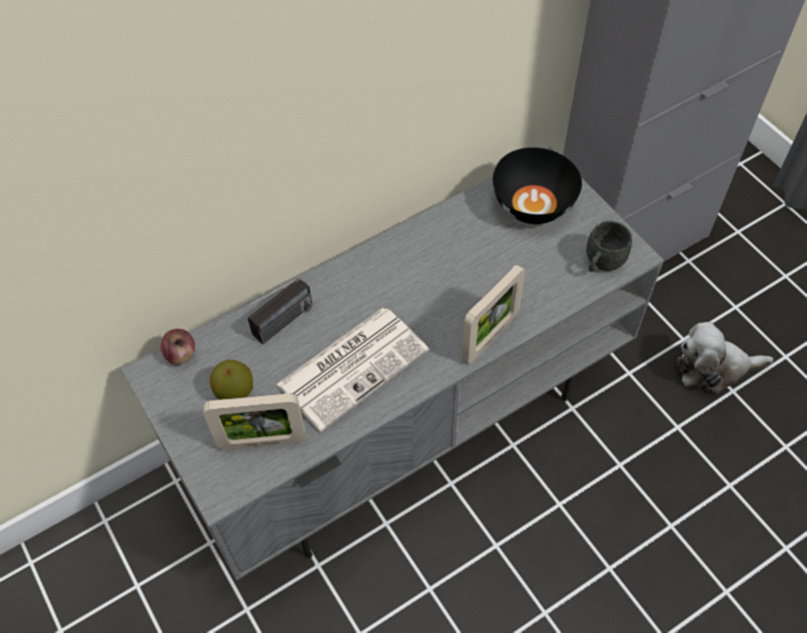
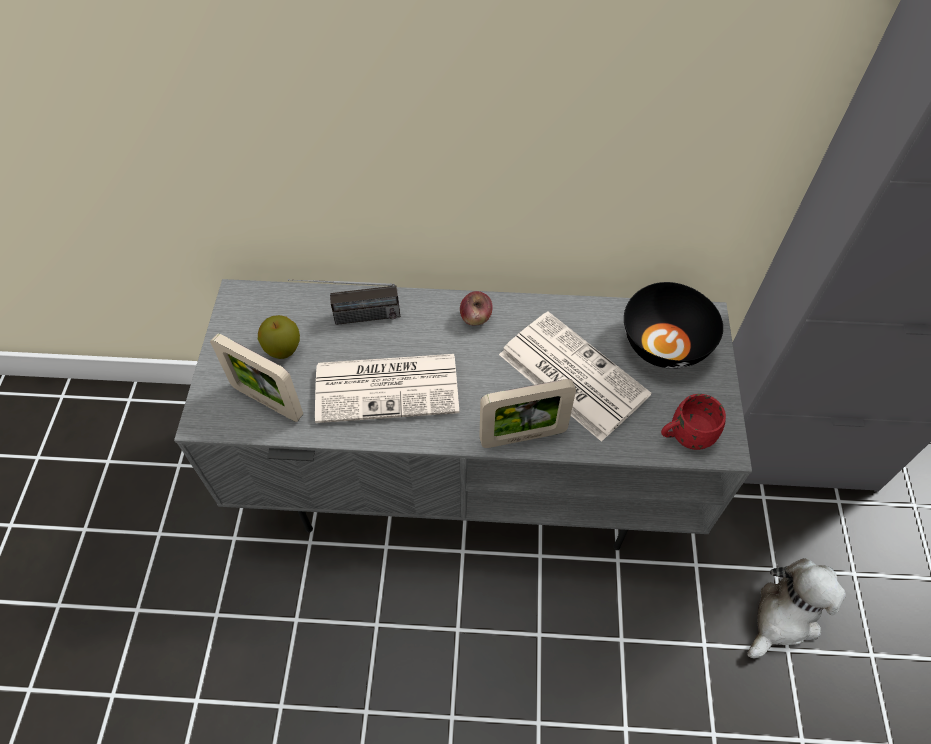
camera: 35 degrees right, 0 degrees up
(181, 354) = (271, 295): apple -> apple (476, 317)
(485, 268) = (570, 374): none -> newspaper
(602, 263) = (685, 436): grey mug -> red mug
(713, 368) = (784, 616): plush toy -> plush toy turned 105 degrees clockwise

